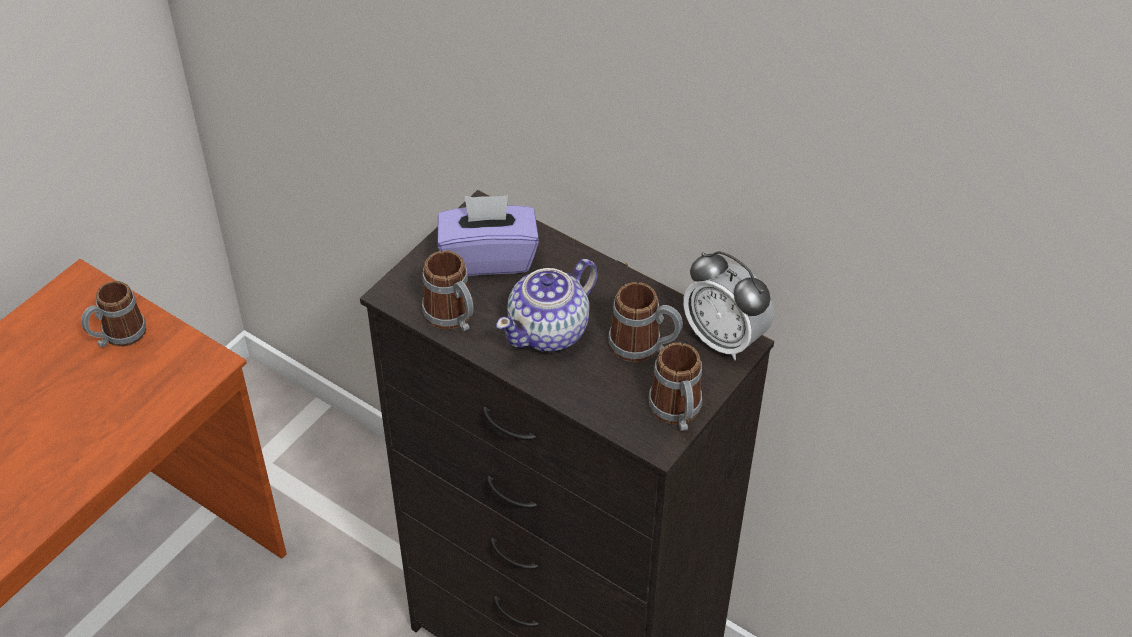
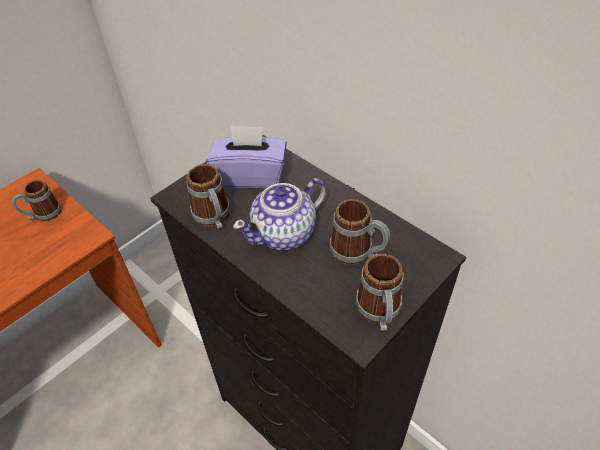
camera: 10 degrees right, 0 degrees up
(724, 339) = (424, 252): alarm clock -> none

